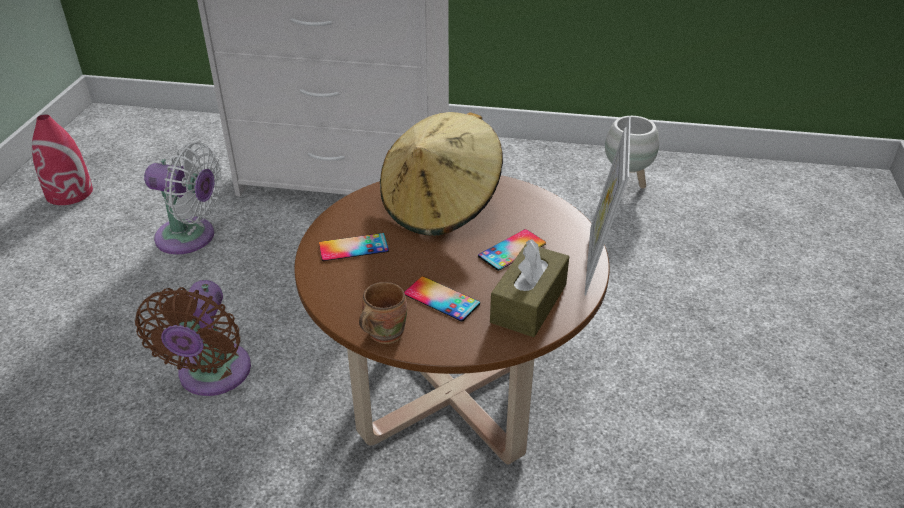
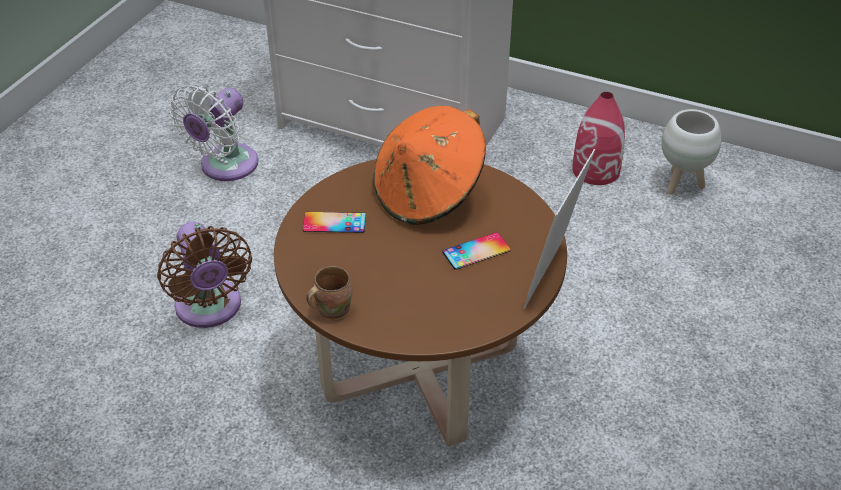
camera: 15 degrees right, 5 degrees up
(70, 193) = (125, 100): red vase -> red vase (596, 170)
(191, 238) = (225, 167): white fan -> white fan turned 90 degrees clockwise
(212, 376) = (210, 309): brown fan -> brown fan turned 45 degrees counterclockwise
(441, 206) = (428, 194): beige hat -> orange hat
(441, 299) = (393, 287): phone -> none
(529, 303) = (469, 306): brown tissue box -> none

